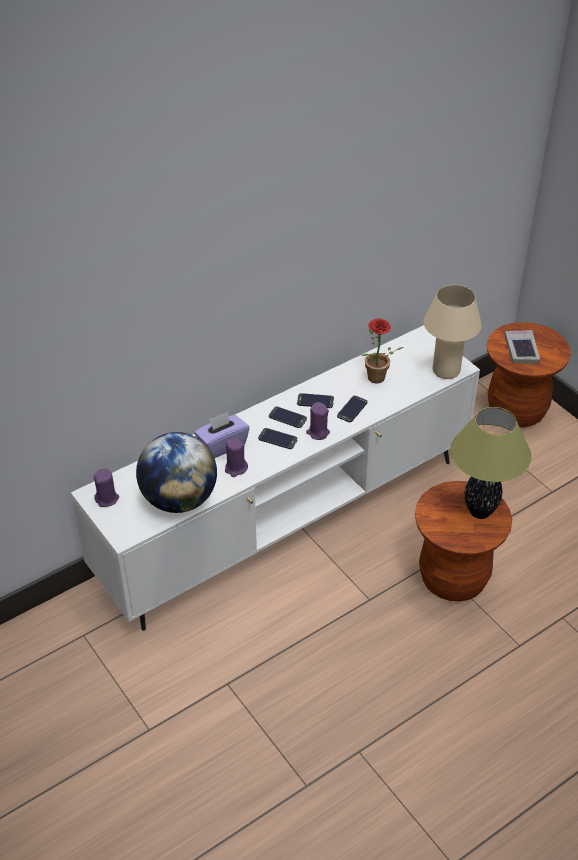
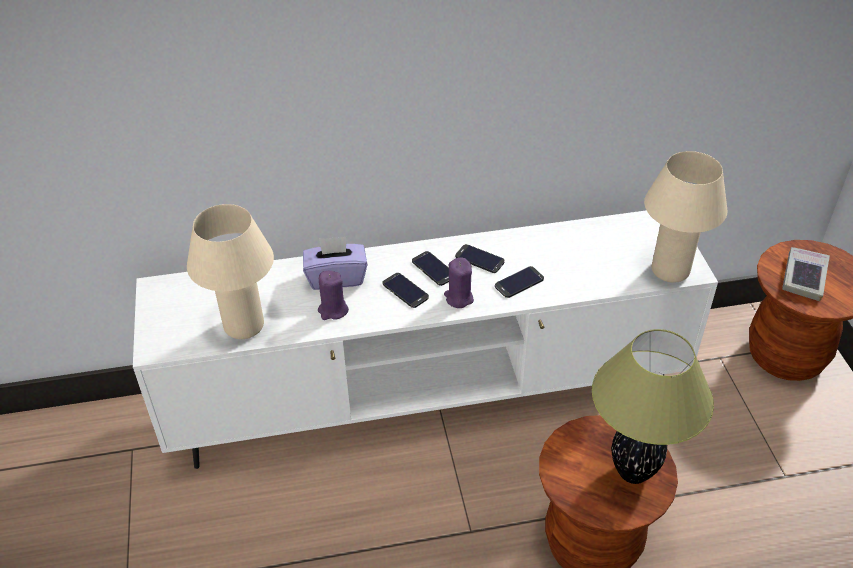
camera: 25 degrees right, 0 degrees up
(107, 499) = (168, 298): purple candle -> none
(179, 499) = (244, 326): globe -> beige table lamp
(376, 380) = (571, 256): potted plant -> none

